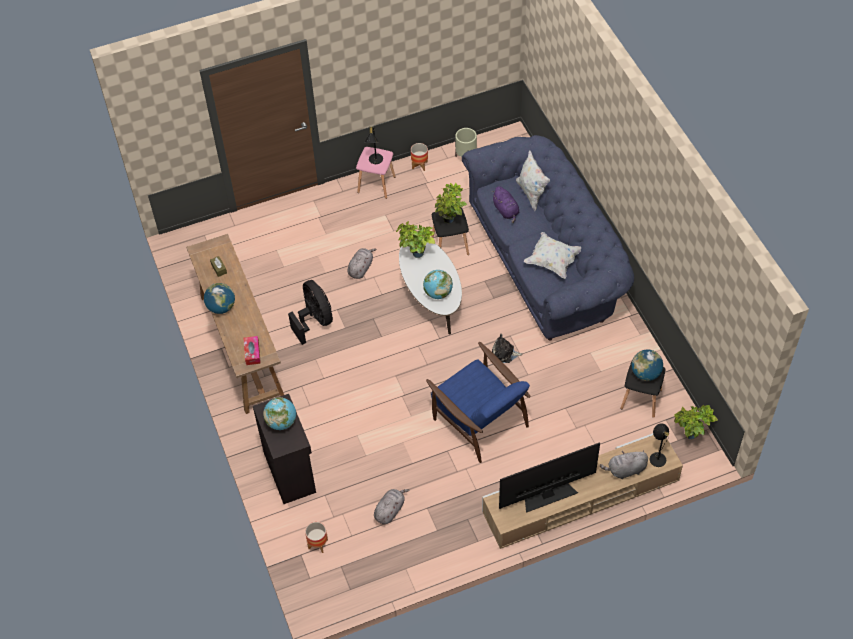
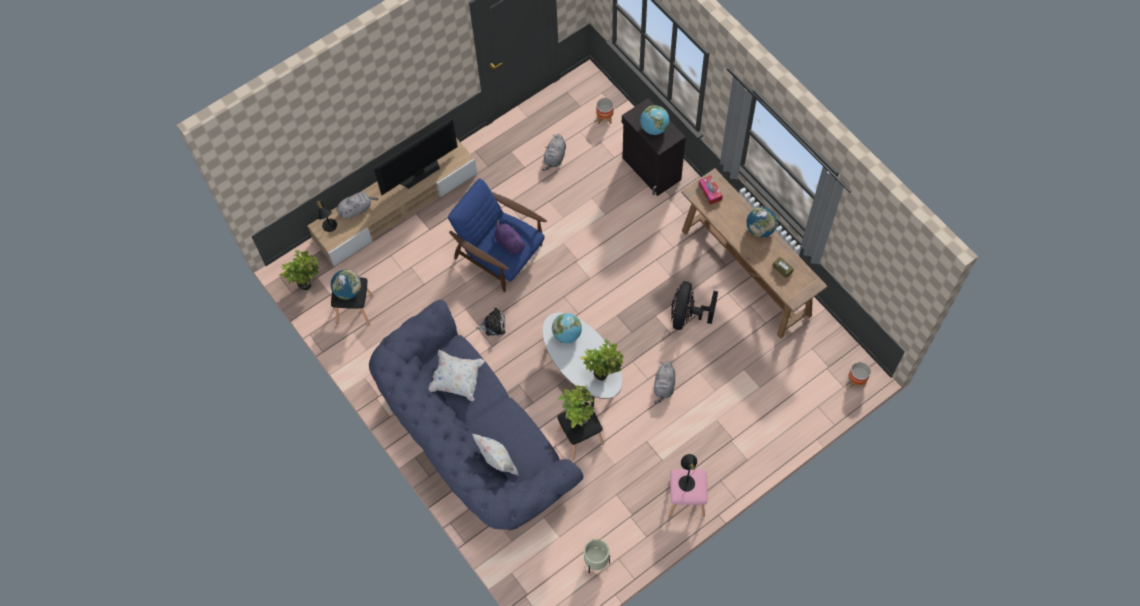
camera: 165 degrees right, 10 degrees up
(314, 321) = (687, 315): black fan -> black fan turned 60 degrees clockwise
(419, 165) = (646, 539): planter -> planter (856, 381)
(506, 211) = (519, 432): purple plush toy -> purple plush toy (509, 243)

